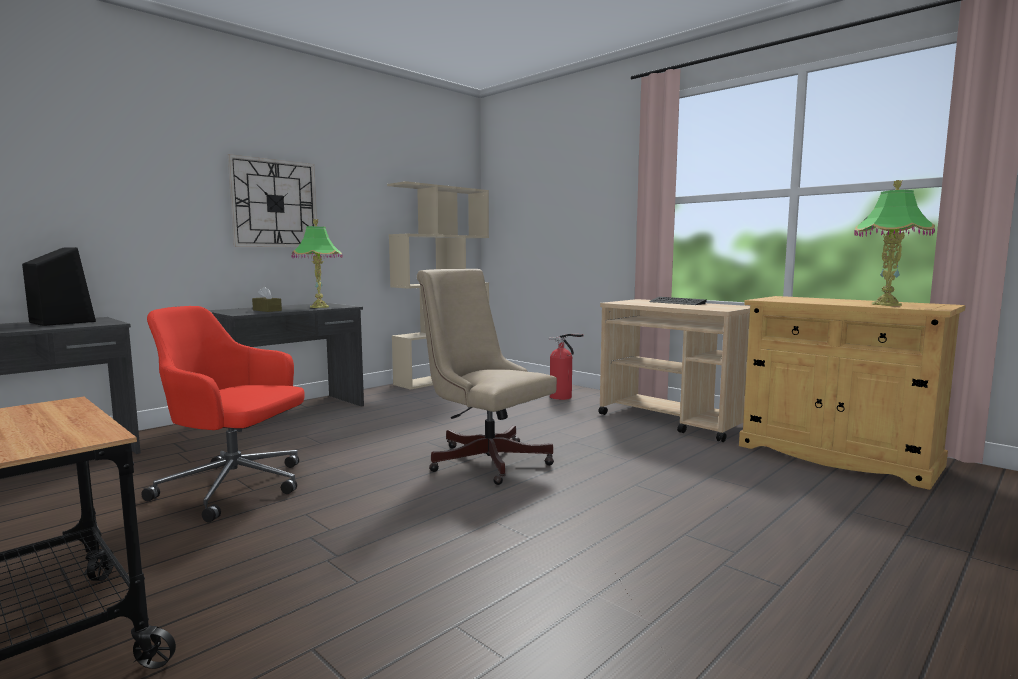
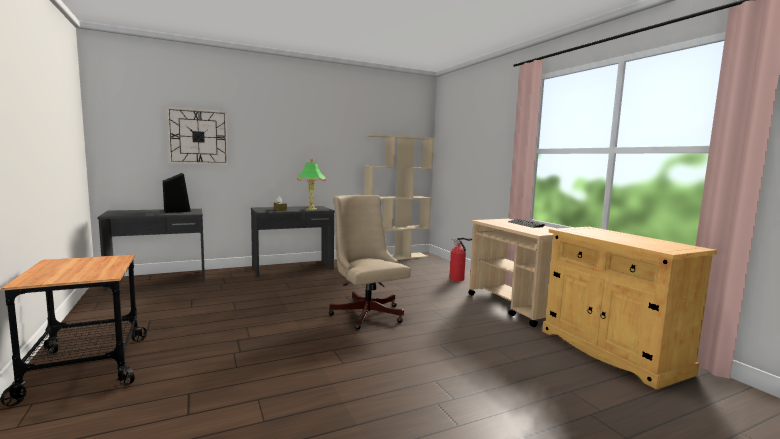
camera: 20 degrees right, 0 degrees up
(236, 488) = (228, 307): red office chair -> none
(274, 203) = (294, 148): wall clock -> wall clock (198, 136)
(886, 304) = (643, 243): table lamp -> none

